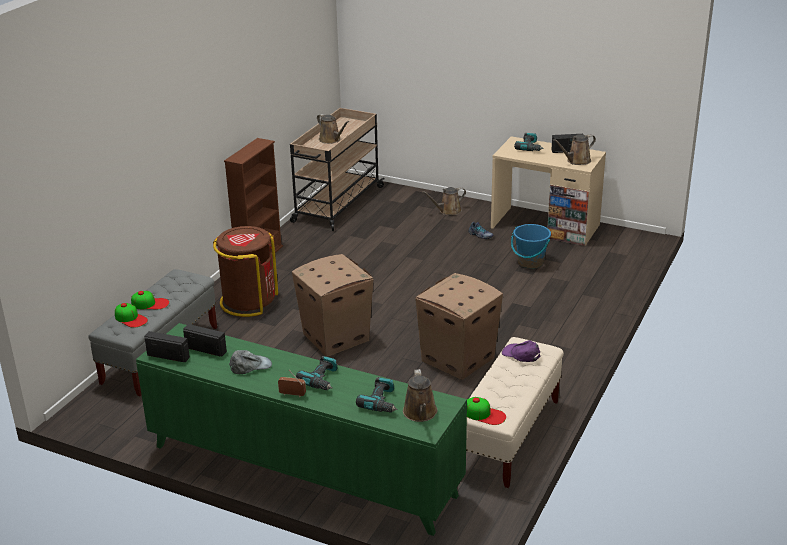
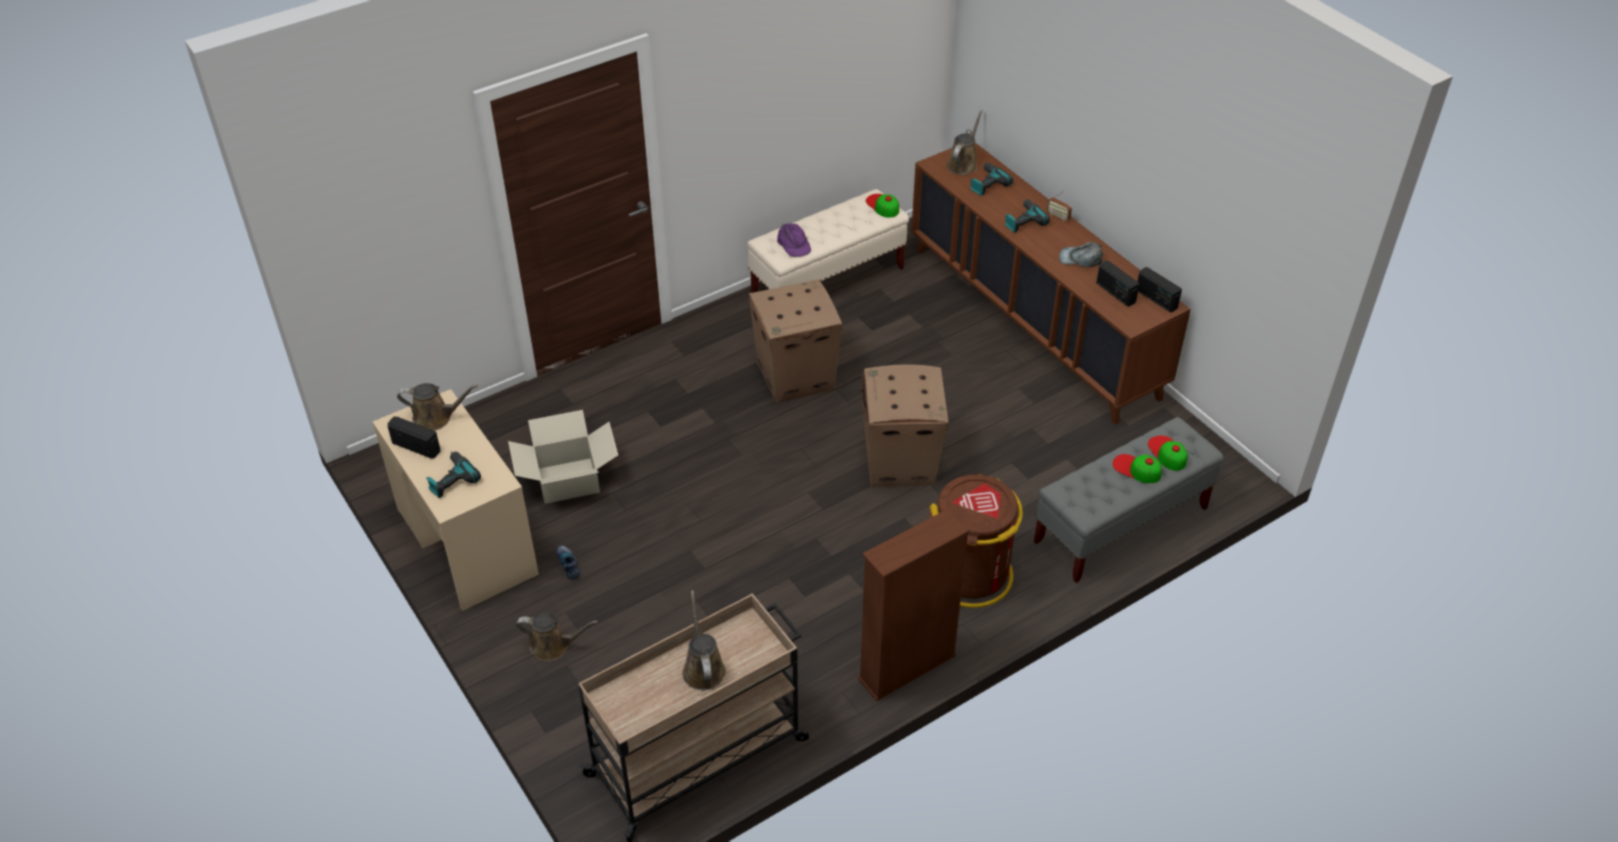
camera: 150 degrees left, 15 degrees up
(303, 471) = (1033, 321): green cabinet -> brown cabinet
(530, 263) = (568, 480): blue bucket -> cardboard box

